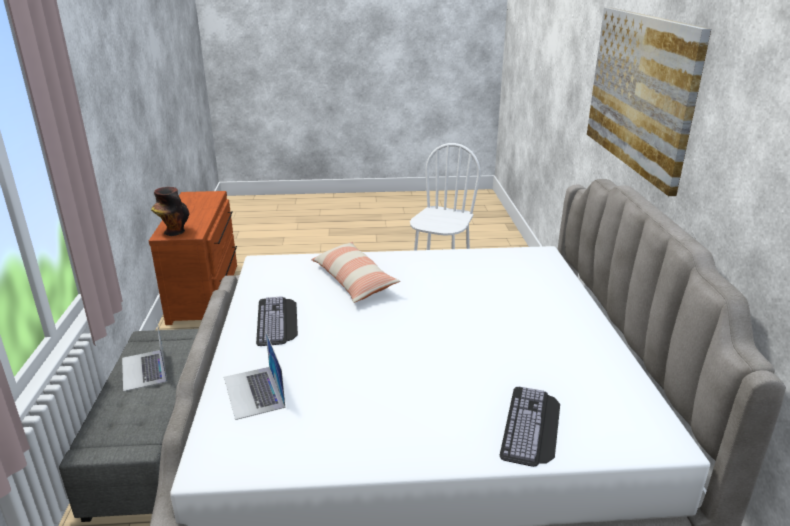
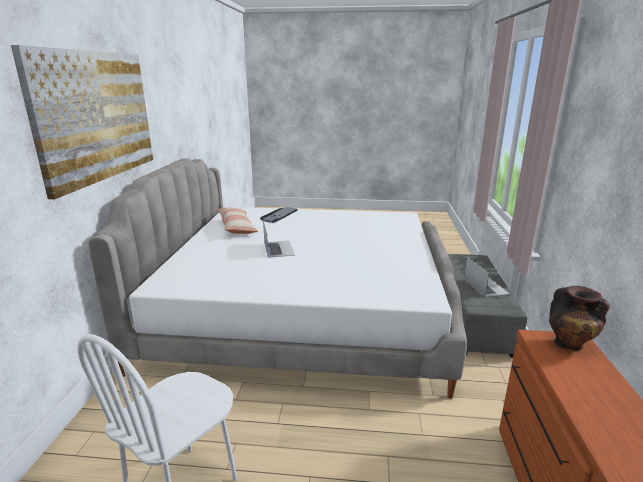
camera: 170 degrees left, 5 degrees down
(254, 392) = (397, 229): laptop -> laptop (278, 248)
(278, 321) = (395, 254): keyboard -> none
(353, 281) = (341, 276): pillow -> pillow (236, 227)

